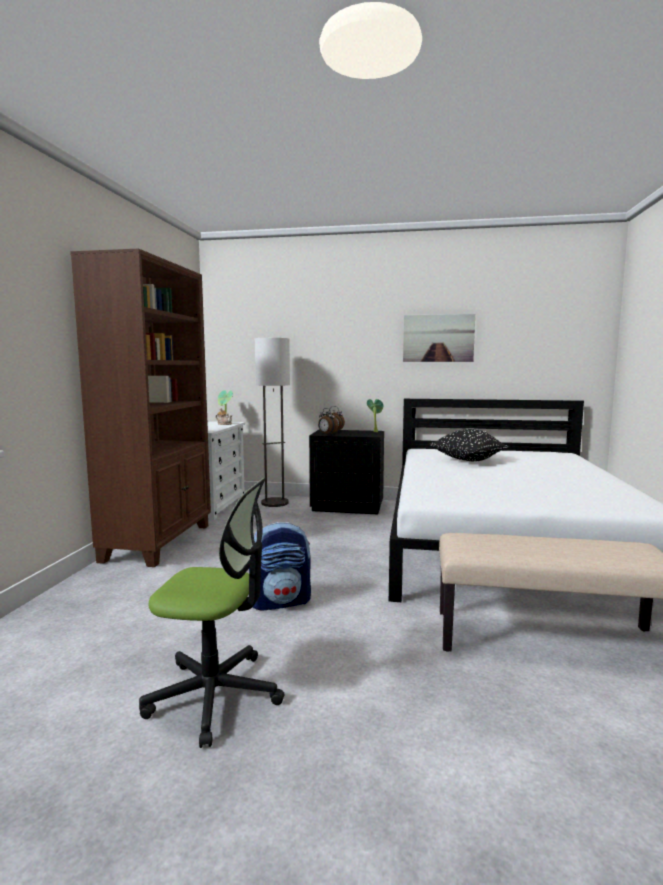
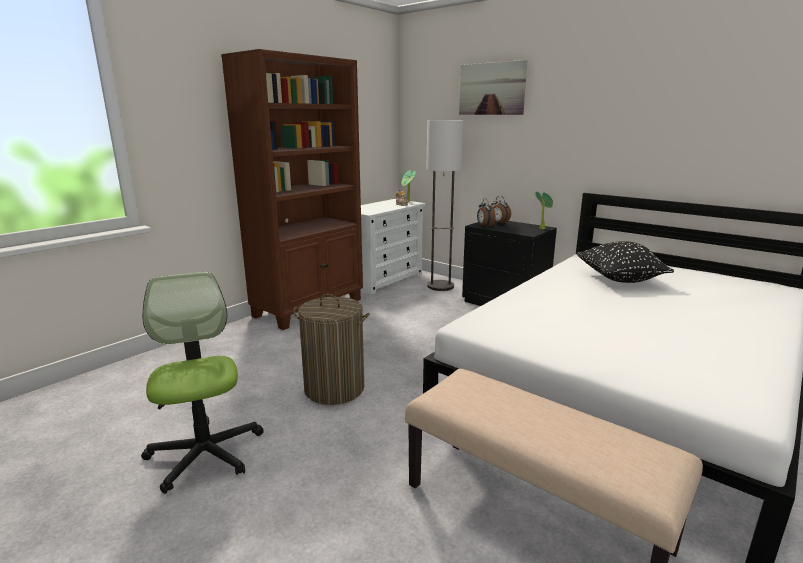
camera: 30 degrees right, 10 degrees up
(215, 695) = (205, 453): office chair -> office chair turned 150 degrees counterclockwise
(281, 602) = (334, 388): backpack -> laundry basket
(438, 338) = (635, 120): picture -> picture (491, 89)

